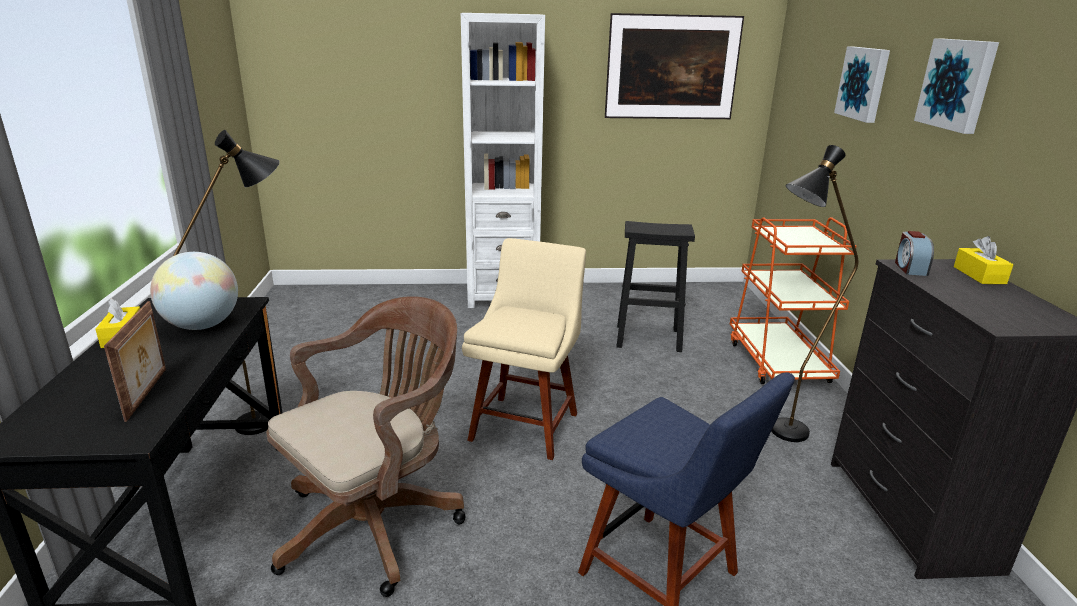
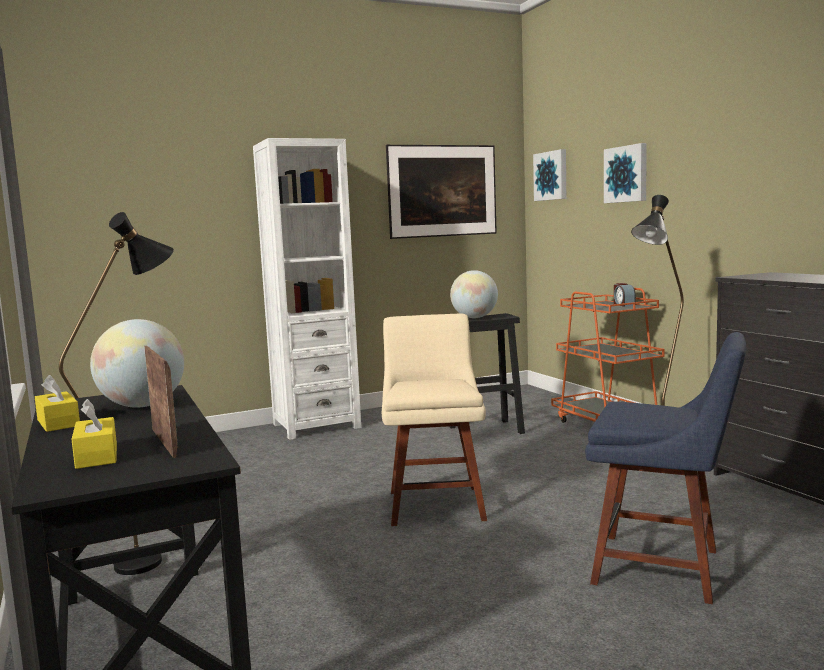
camera: 20 degrees left, 15 degrees down
(377, 522) = (362, 600): brown office chair -> none
(649, 227) = (474, 317): none -> globe
(910, 268) = (745, 277): alarm clock -> alarm clock (623, 305)
(958, 84) = (720, 150): picture -> picture (551, 176)
(979, 275) = (792, 274): yellow tissue box -> yellow tissue box (97, 456)

